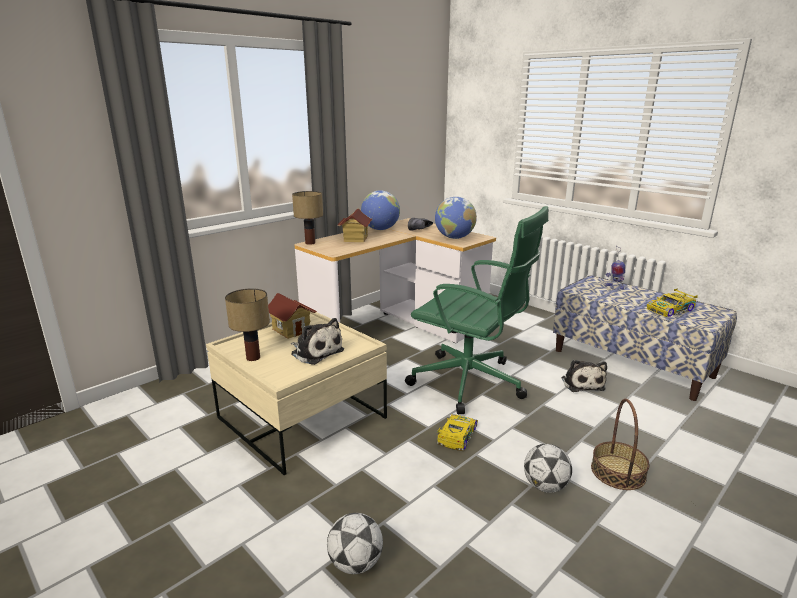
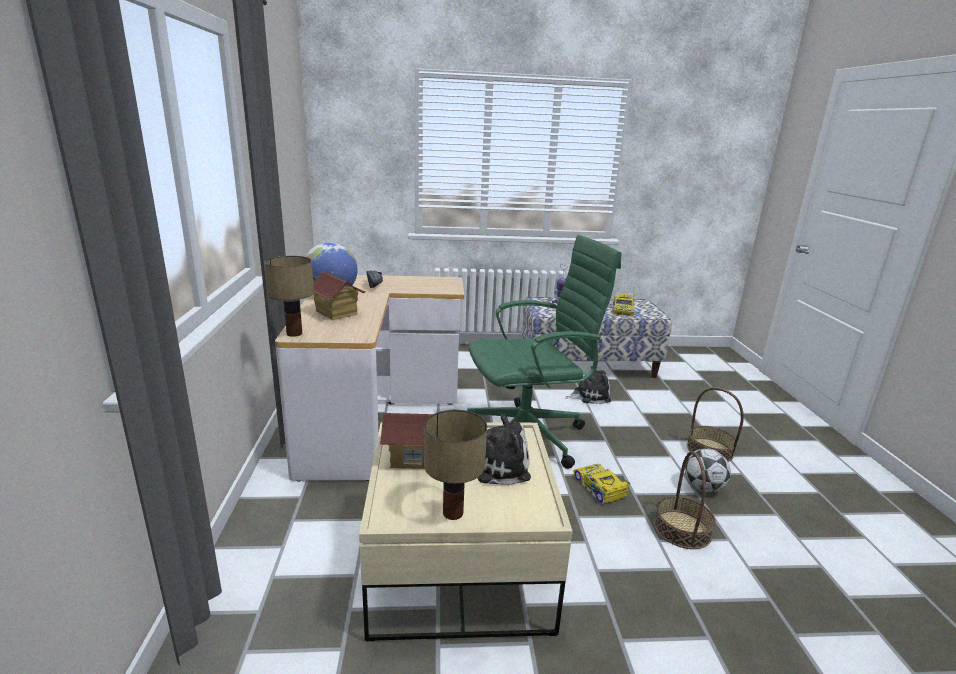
camera: 50 degrees left, 0 degrees up
(356, 563) = (738, 651): football -> none
(454, 238) = (431, 286): globe -> none
(465, 492) = (682, 529): none -> basket
(582, 383) = (589, 395): plush toy -> plush toy turned 45 degrees counterclockwise

